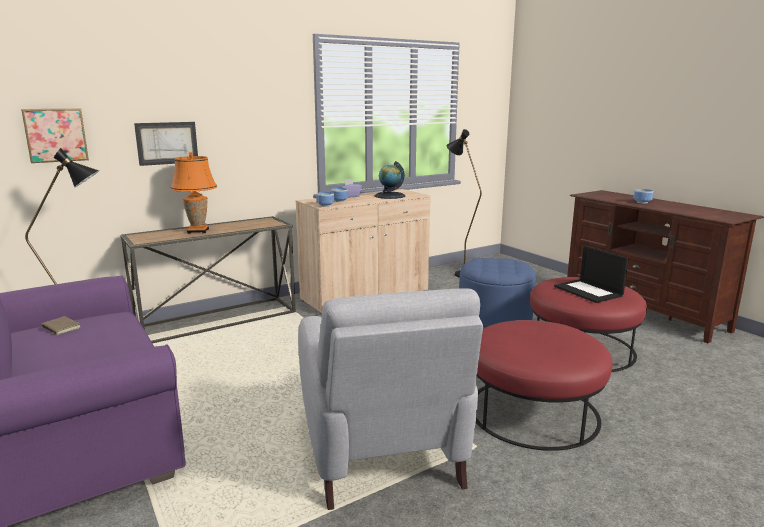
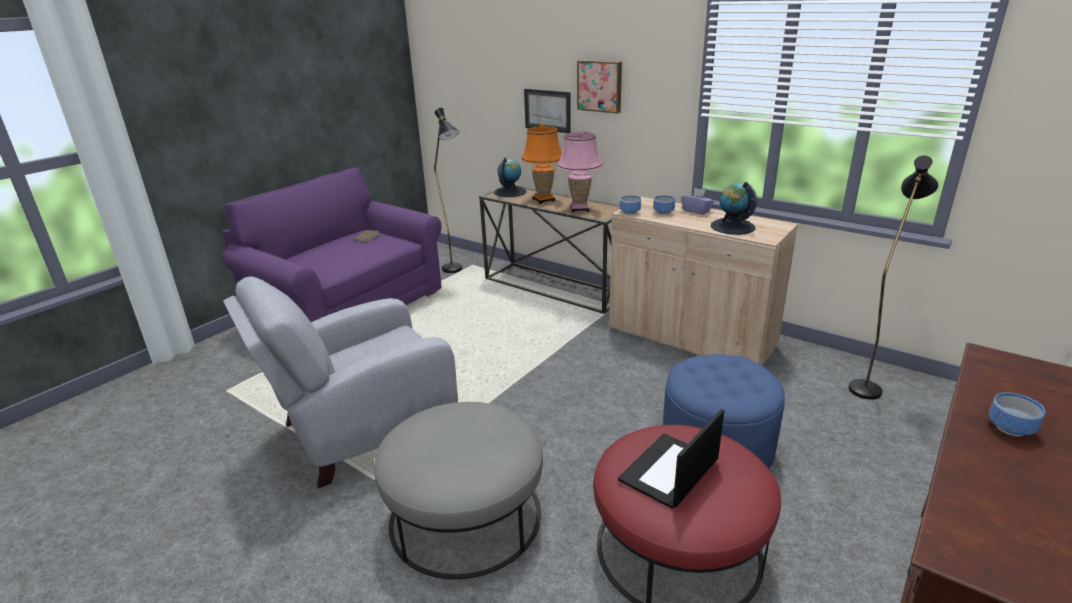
camera: 70 degrees right, 10 degrees up
(55, 135) = (477, 93): picture -> picture (600, 86)
(148, 236) = (510, 192): none -> globe
(247, 226) = (579, 209): none -> pink table lamp
(533, 412) = (465, 516): red ottoman -> grey ottoman

